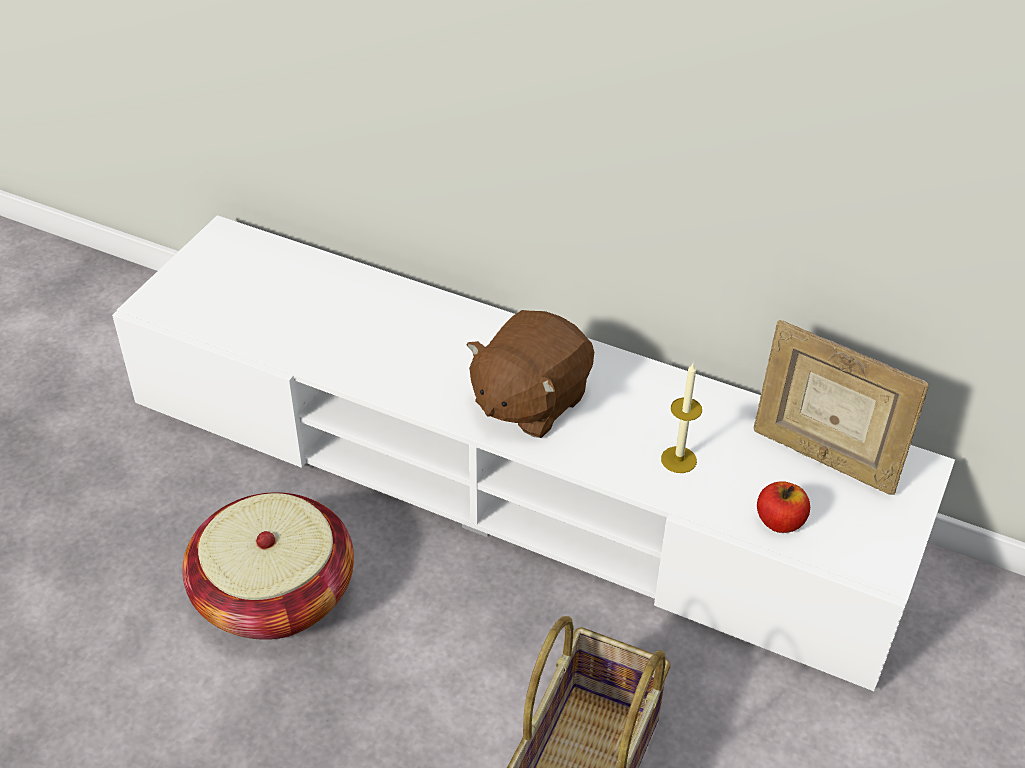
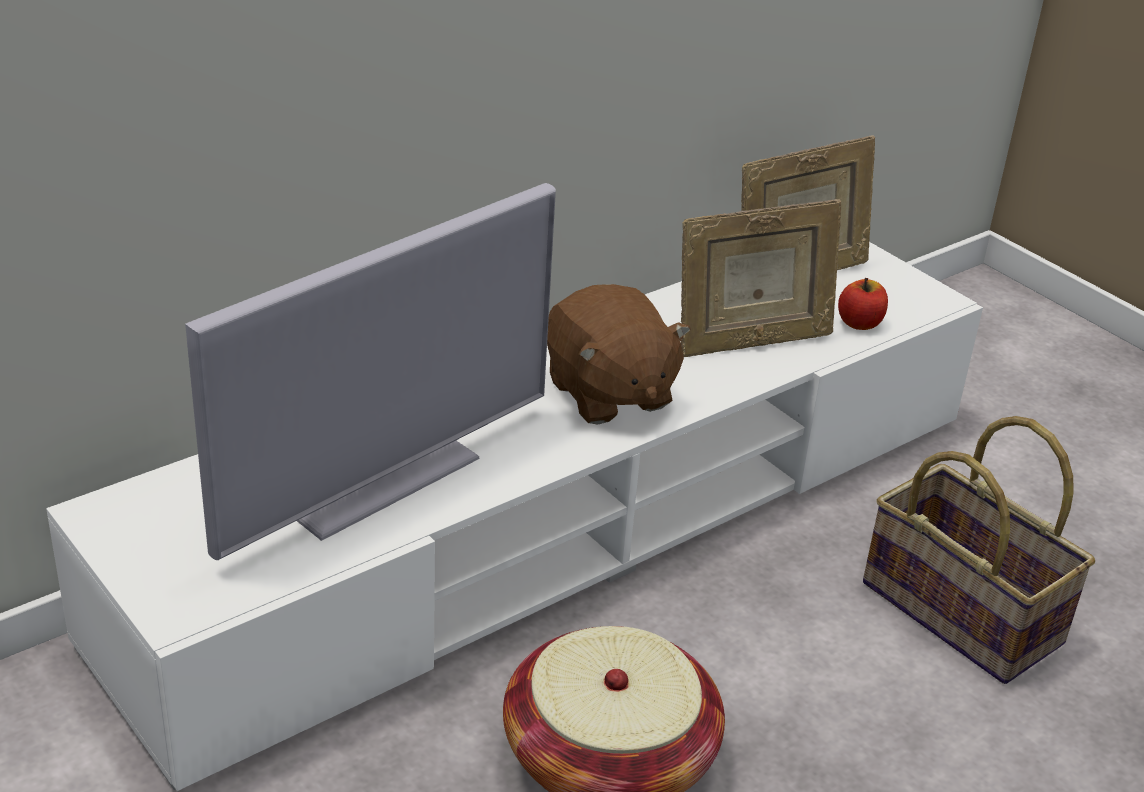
camera: 65 degrees left, 10 degrees down
(335, 330) = (380, 481): none -> television
(678, 459) = (751, 342): candle -> picture frame

